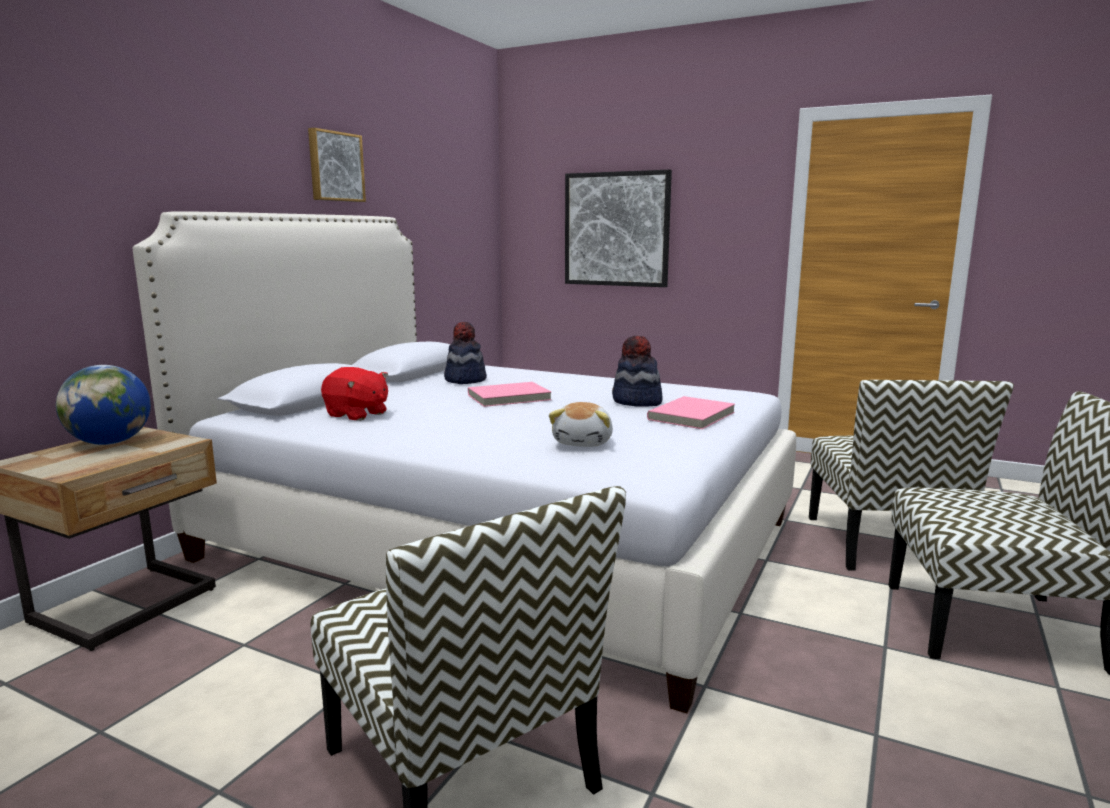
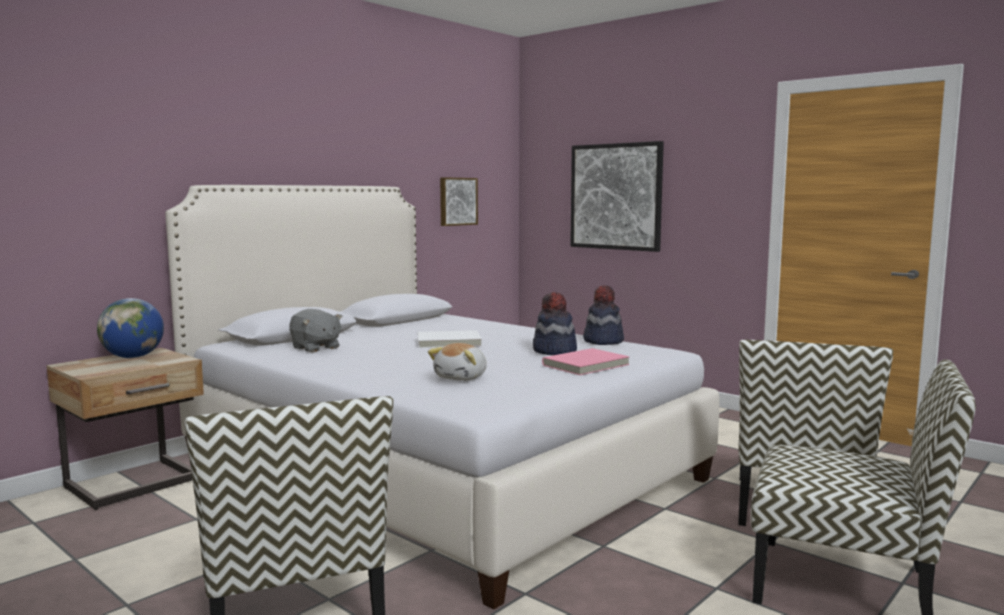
camera: 15 degrees right, 5 degrees down
(335, 166) = (347, 146): picture -> picture (457, 201)
(357, 414) = (315, 348): red plush toy -> grey plush toy
(465, 380) = (431, 327): hat -> hat (602, 341)
(509, 398) = (449, 342): pink book -> white book

